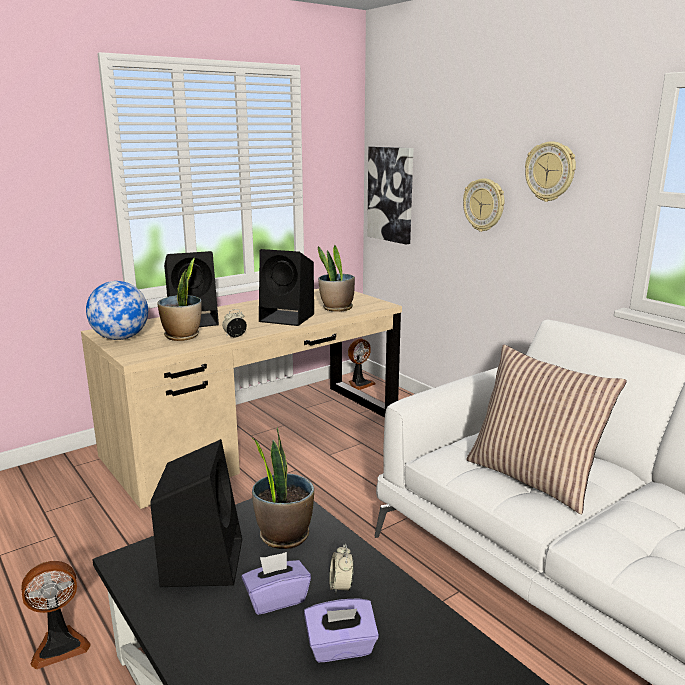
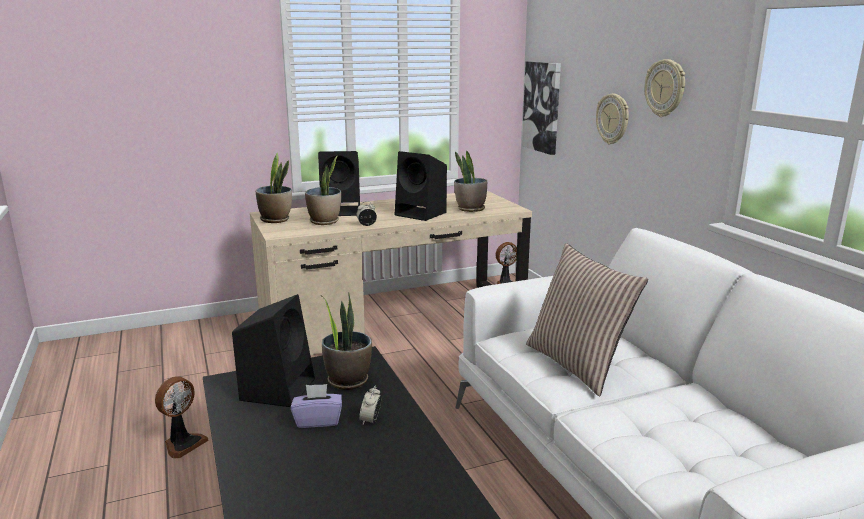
camera: 15 degrees right, 0 degrees up
(60, 645) = (183, 444): fan -> fan turned 45 degrees counterclockwise
(120, 338) = (276, 220): globe -> potted plant
(341, 647) = (347, 457): purple tissue box -> none

